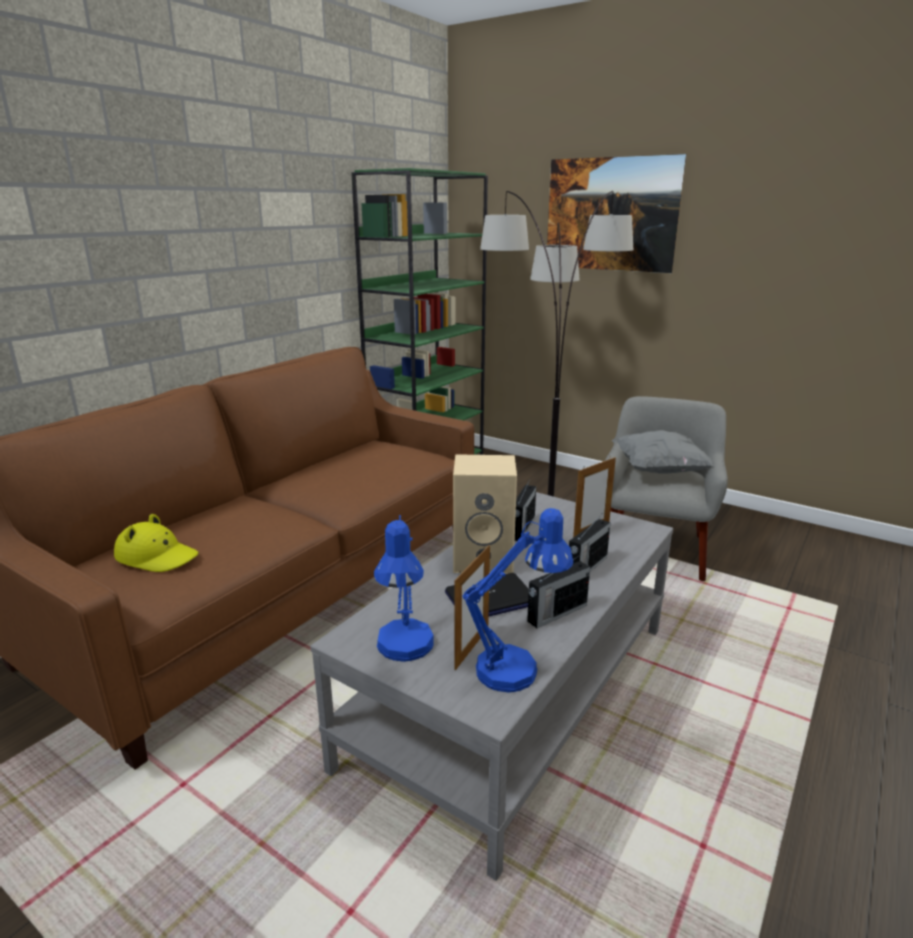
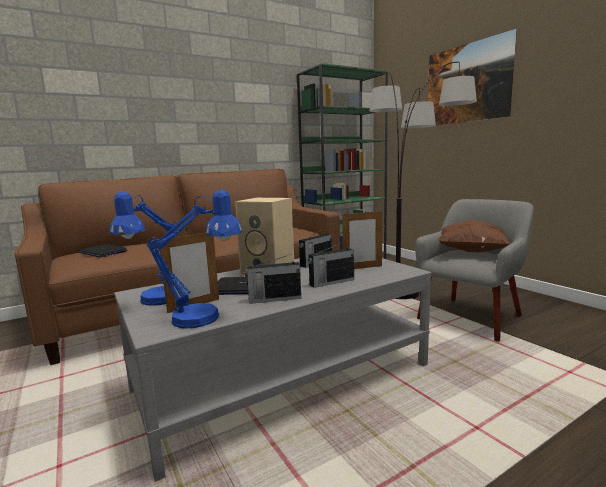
camera: 25 degrees right, 10 degrees down
(157, 556) = (102, 252): yellow hat -> laptop
(659, 470) = (471, 251): grey pillow -> brown pillow

